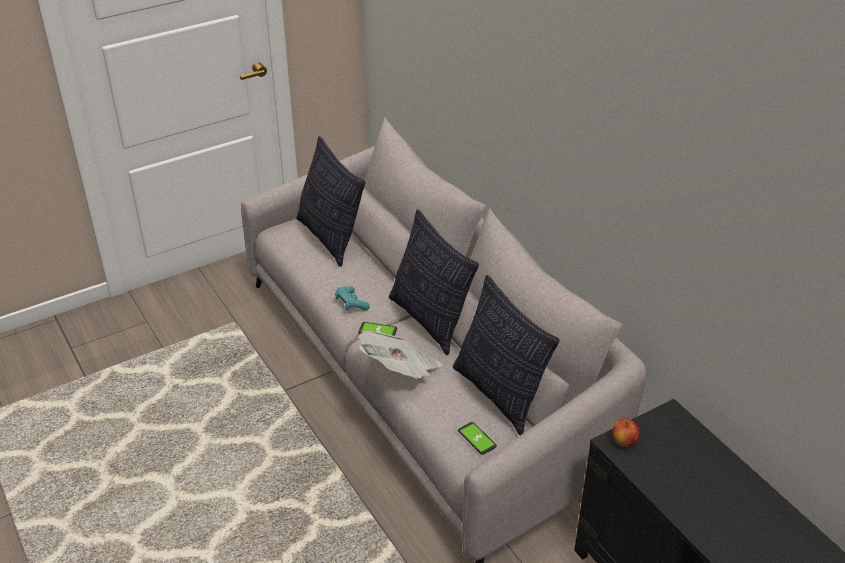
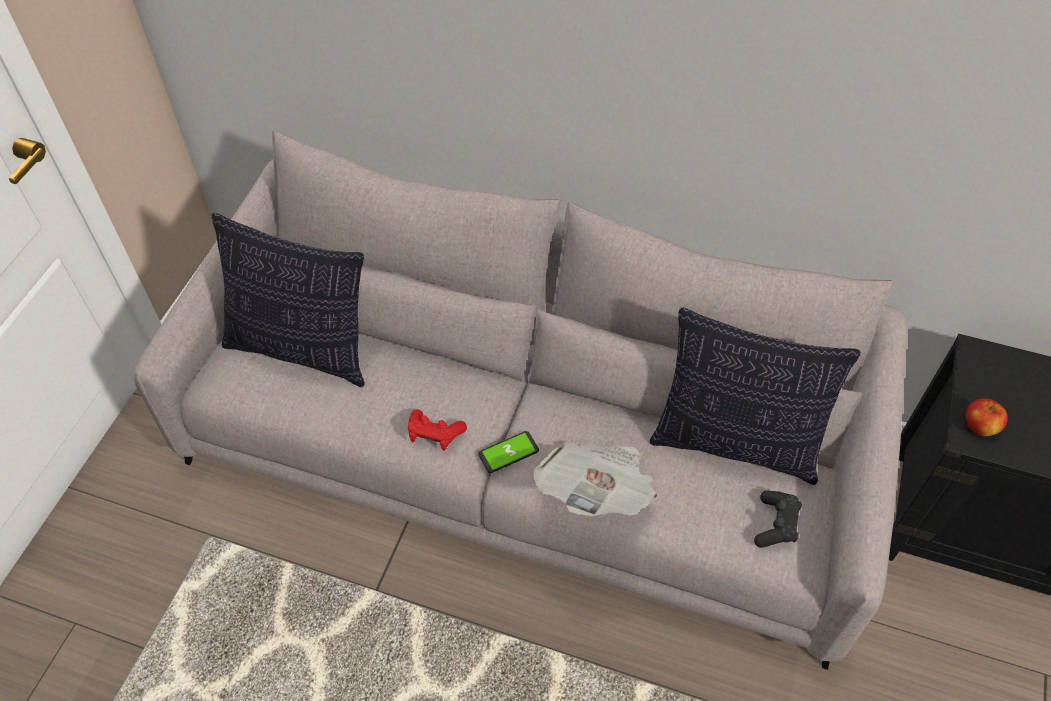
camera: 40 degrees left, 15 degrees up
(351, 304) = (434, 434): turquoise game controller -> red game controller
(430, 320) = (554, 393): pillow -> none
(477, 439) = (776, 524): phone -> black game controller

